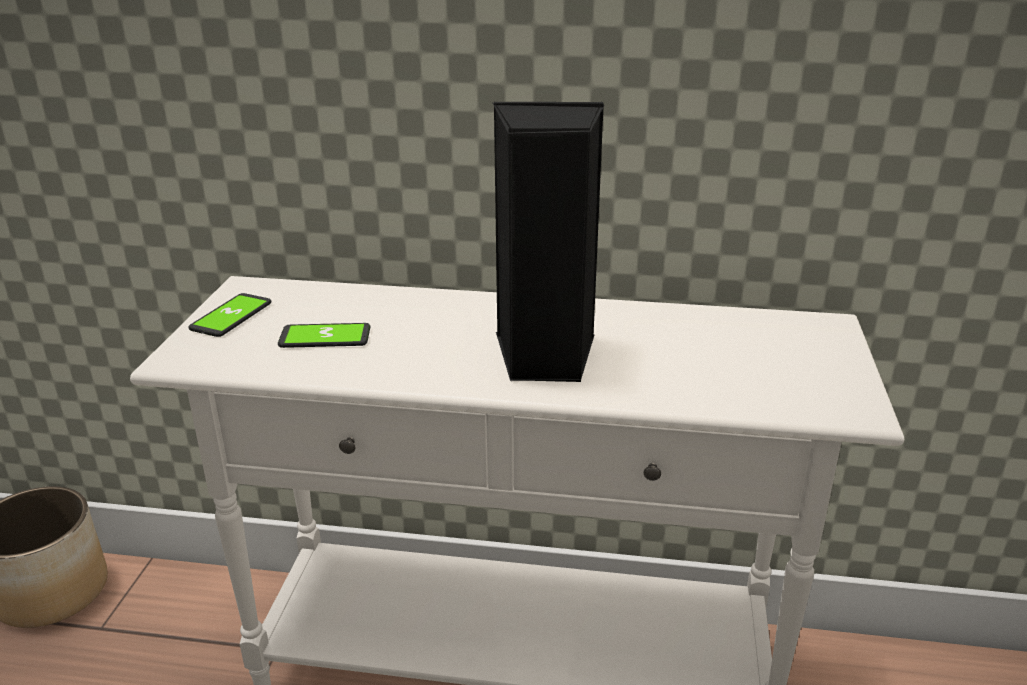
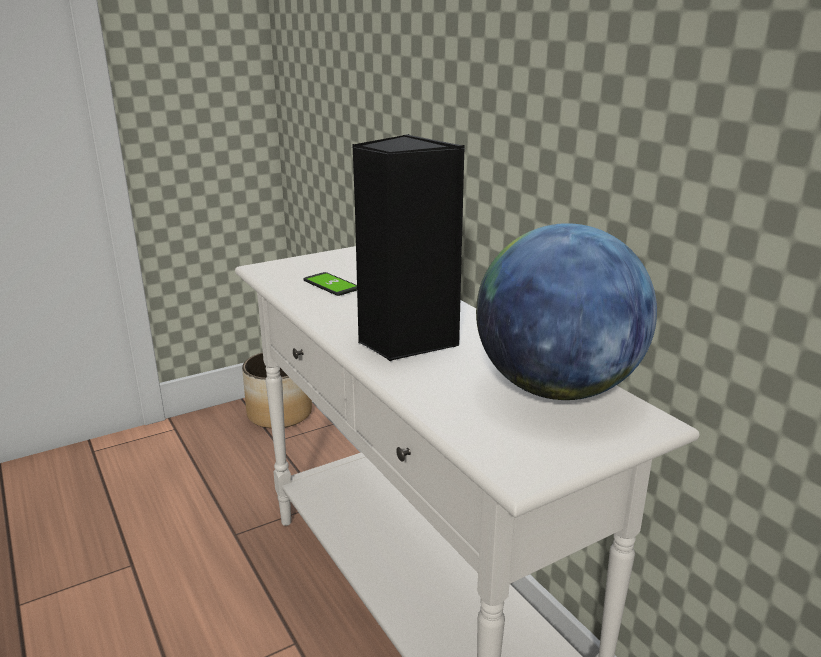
camera: 50 degrees right, 5 degrees down
(231, 316) = (318, 261): phone -> none
(735, 333) = (556, 389): none -> globe

